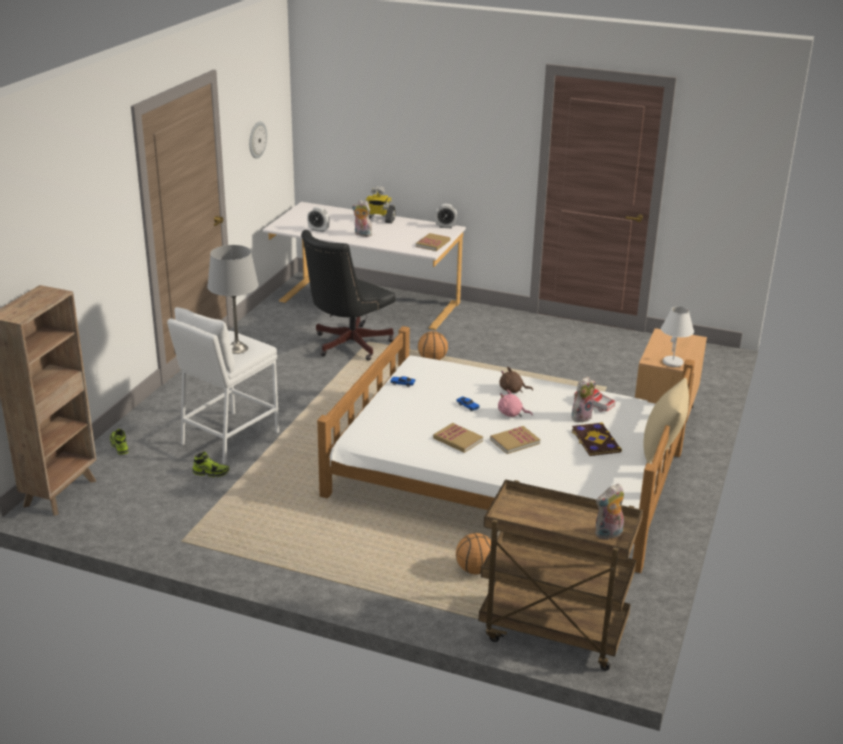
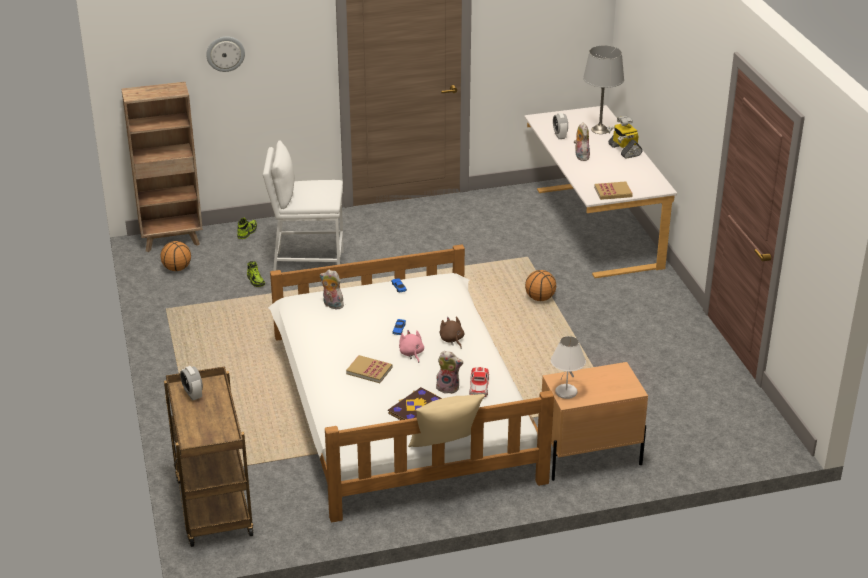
camera: 55 degrees right, 5 degrees up
(237, 349) = (313, 195): grey table lamp -> grey table lamp (600, 130)
(257, 139) = (538, 30): wall clock -> wall clock (225, 53)
(347, 345) = (508, 251): black office chair -> none
(445, 227) = (660, 184): alarm clock -> alarm clock (193, 394)
(458, 439) = (342, 344): book -> none
(475, 570) = (255, 441): basketball -> basketball (177, 269)
(608, 534) = (205, 438): plush toy -> plush toy (332, 305)

